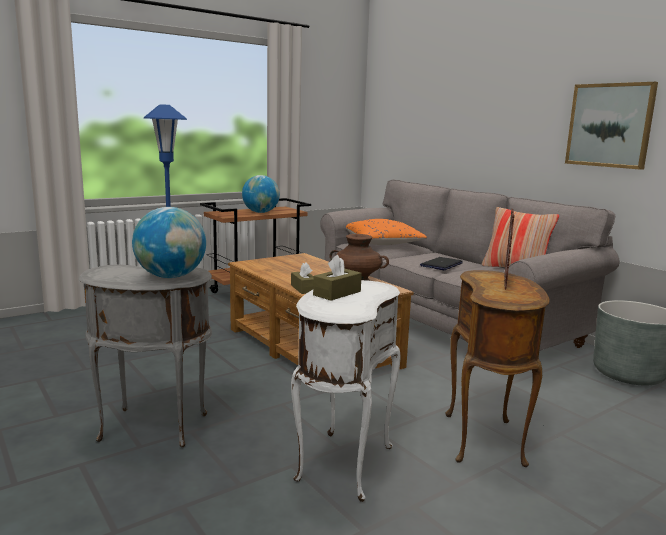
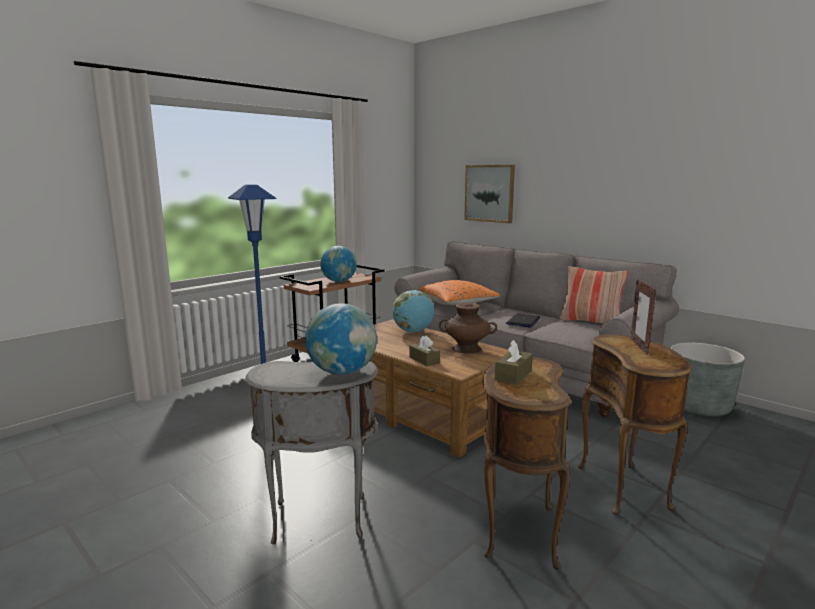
camera: 10 degrees left, 0 degrees up
(315, 265) = (413, 332): none -> globe
(341, 463) = (516, 532): white side table -> brown side table
(609, 125) = (663, 190): picture -> picture (489, 193)

